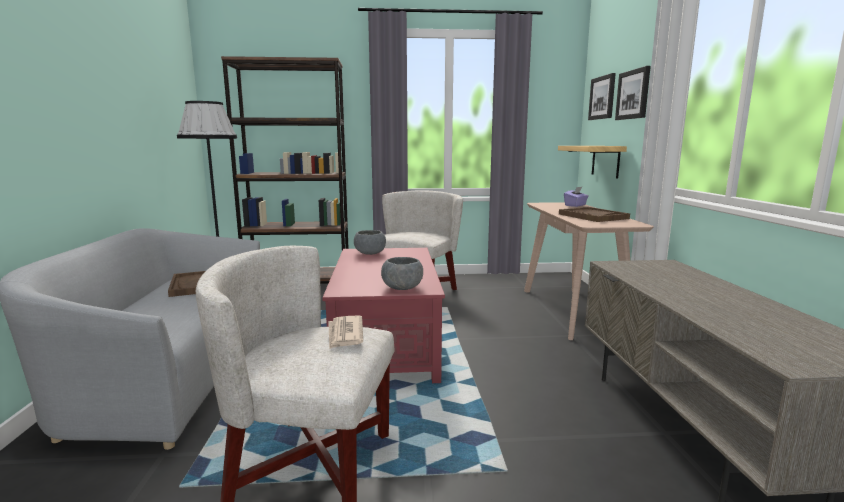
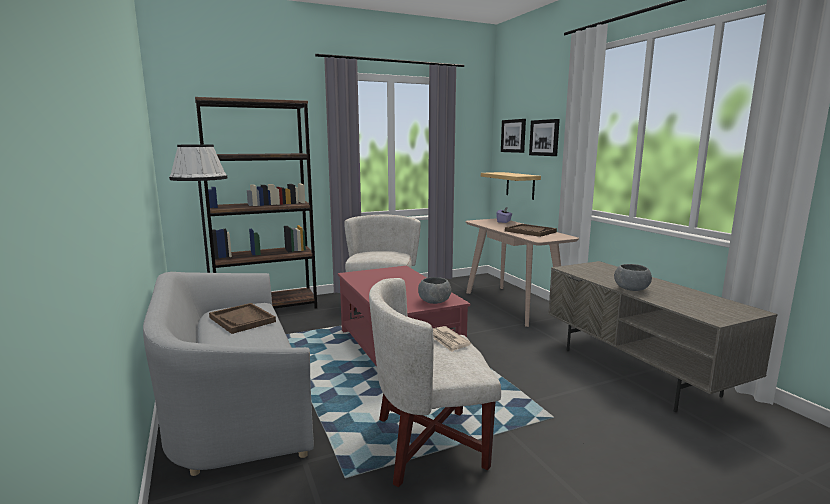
camera: 20 degrees left, 0 degrees up
(369, 253) = (367, 275): grey bowl -> grey bowl (631, 289)

